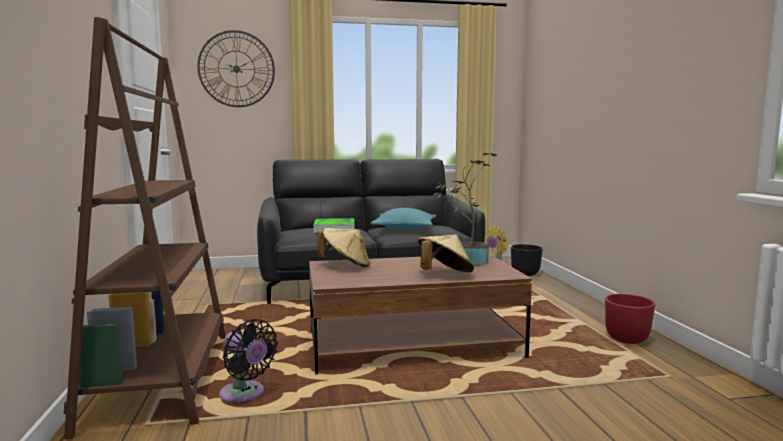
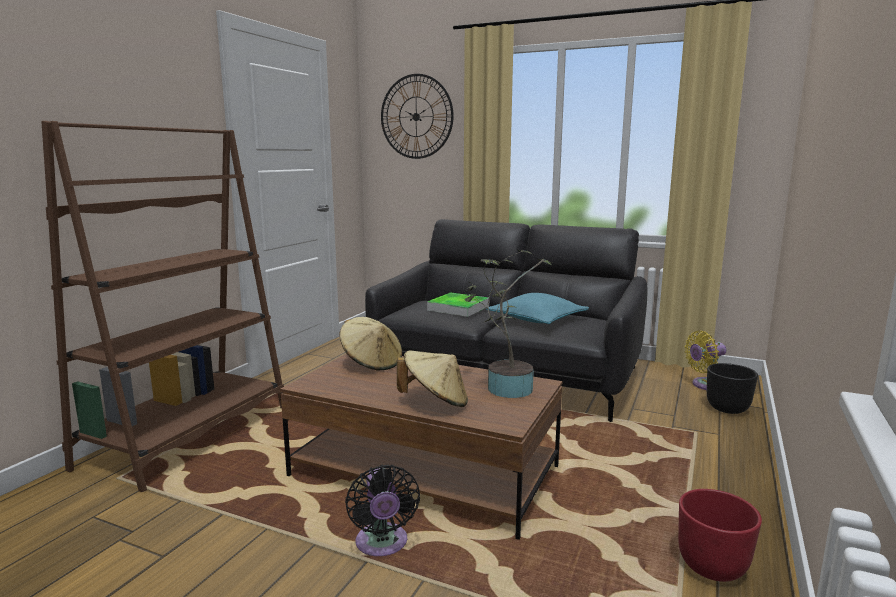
camera: 35 degrees right, 5 degrees up
(245, 395) = (210, 476): black fan -> black fan (382, 545)

